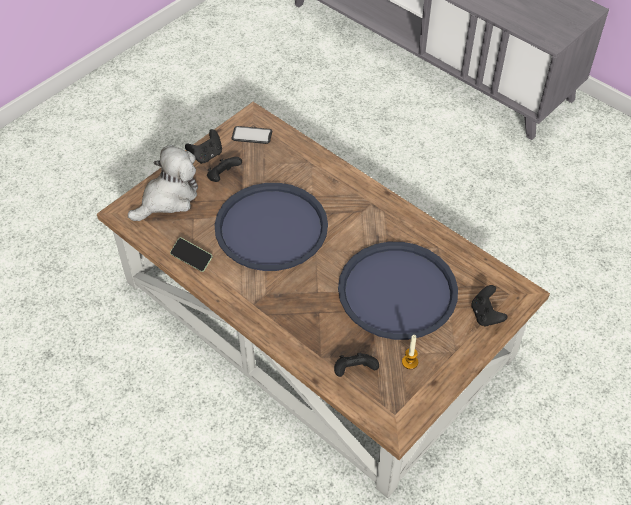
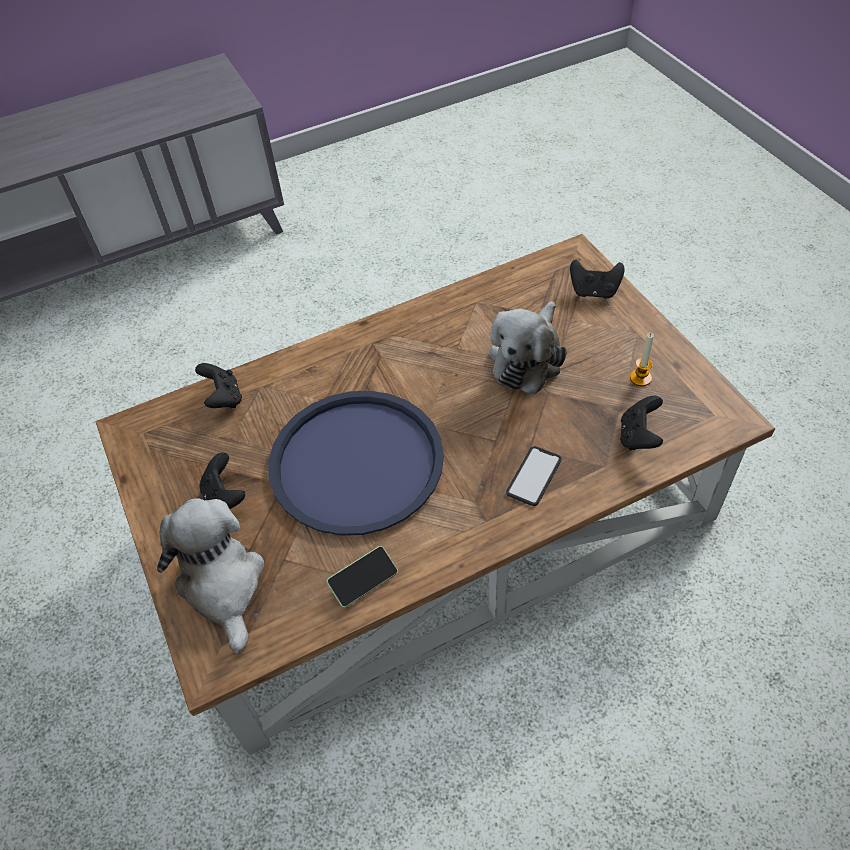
camera: 65 degrees left, 0 degrees up
(206, 155) = (165, 508): black game controller -> black game controller (223, 398)
(252, 135) = (164, 440): phone -> phone (534, 476)
(397, 291) = (527, 358): blue tray -> plush toy

